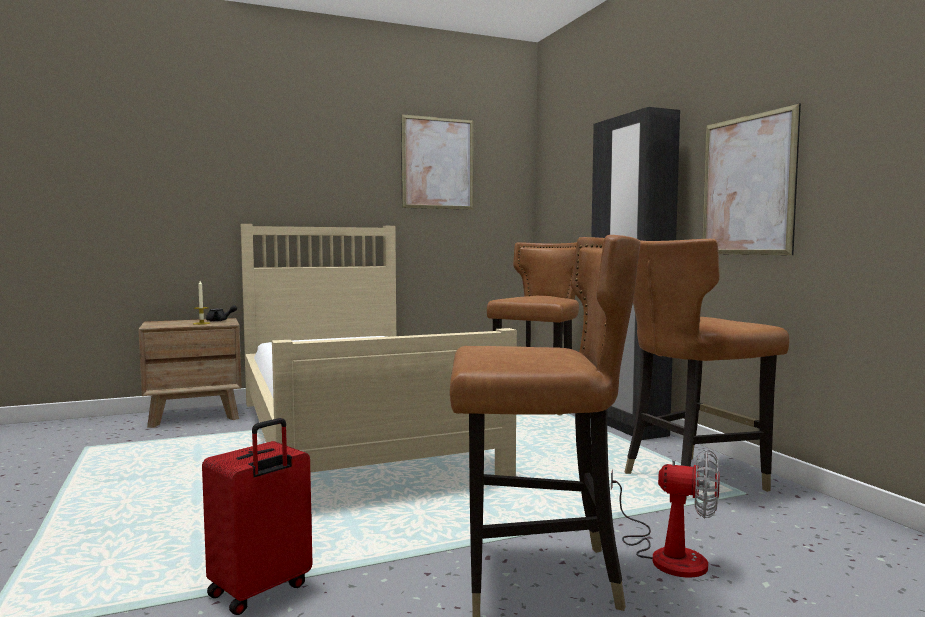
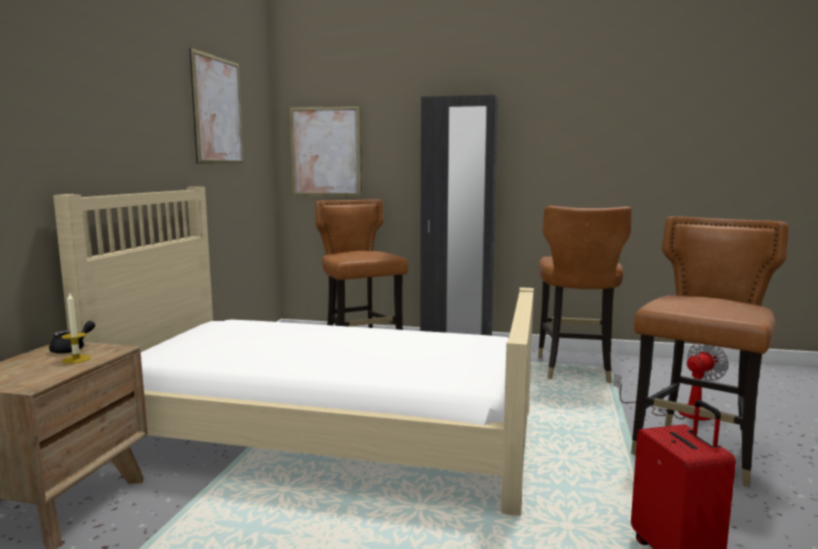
camera: 55 degrees left, 5 degrees up
(747, 185) = (561, 162): picture -> picture (325, 151)

